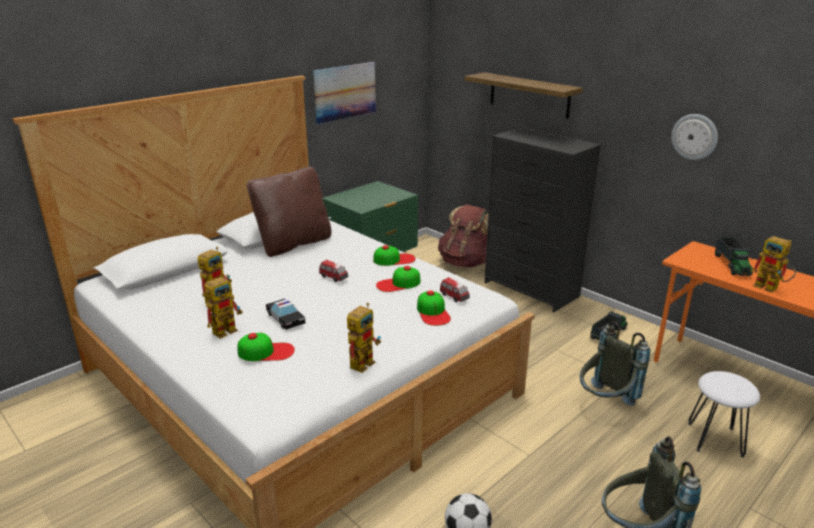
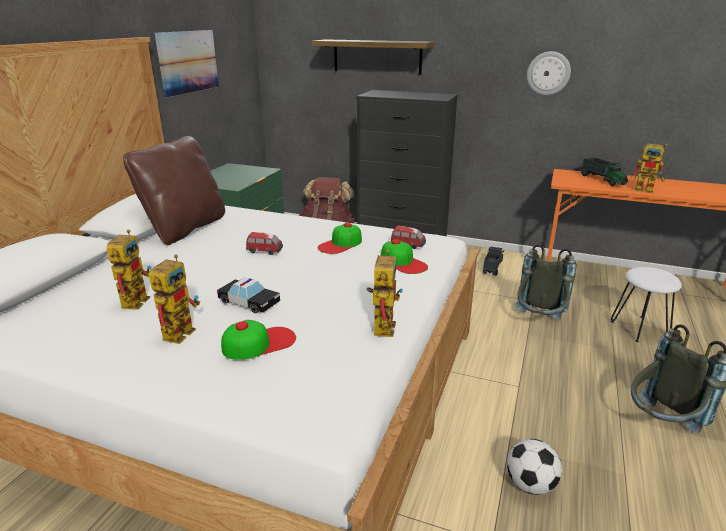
camera: 25 degrees left, 0 degrees up
(394, 259) = (312, 224): cap -> none

